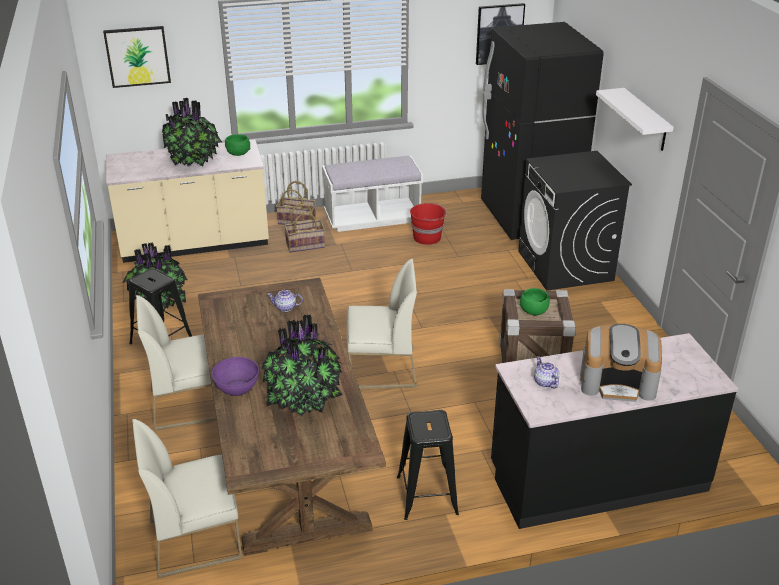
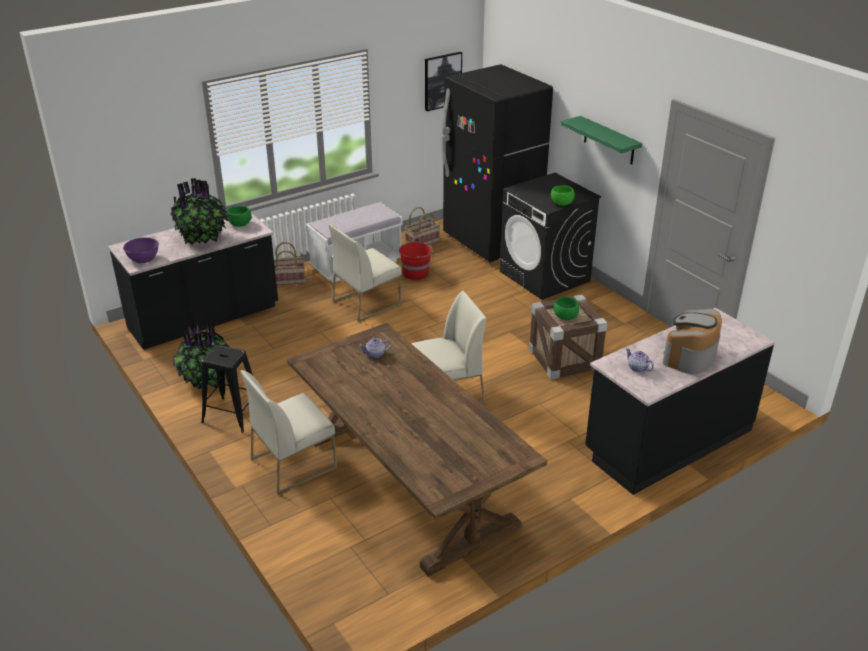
camera: 20 degrees left, 0 degrees up
(137, 56) = (129, 144): picture -> none
(195, 244) = (204, 319): beige counter -> black counter
(196, 538) = (377, 574): white chair -> white chair (366, 302)
(237, 388) = (382, 431): purple bowl -> purple bowl (143, 259)
(304, 399) = (446, 426): potted plant -> none
(305, 245) = (310, 300): basket -> basket (422, 242)
(427, 495) = (547, 487): black stool -> none
(580, 184) = (561, 203): none -> green bowl
(618, 382) = (690, 356): coffee machine -> coffee machine turned 135 degrees clockwise
(645, 120) = (609, 140): white shelf -> green shelf

